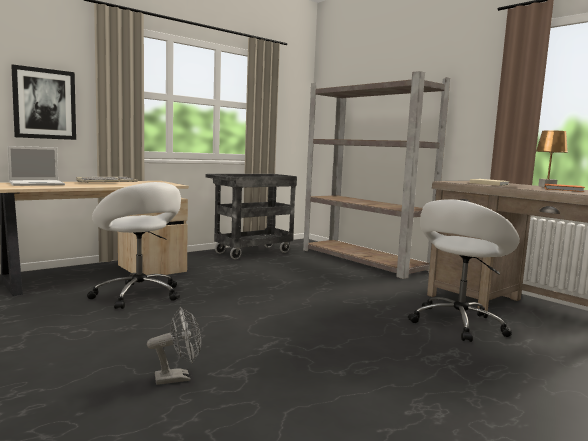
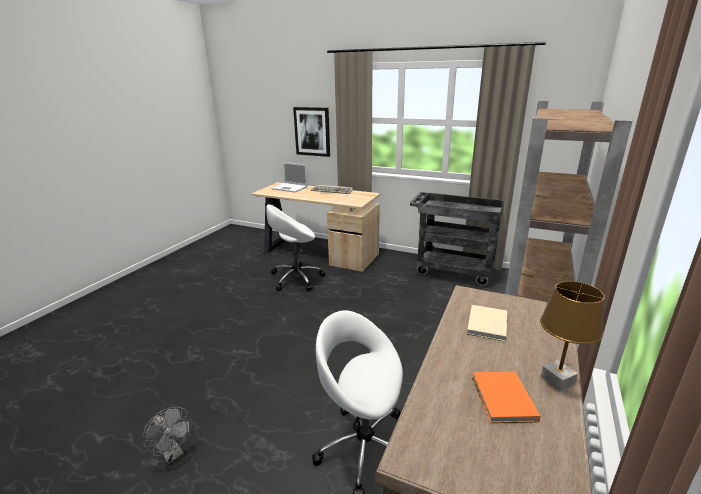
camera: 65 degrees right, 15 degrees up
(139, 295) = (295, 278): white office chair -> white office chair turned 45 degrees clockwise
(178, 378) = (180, 338): grey fan -> grey fan (173, 454)

